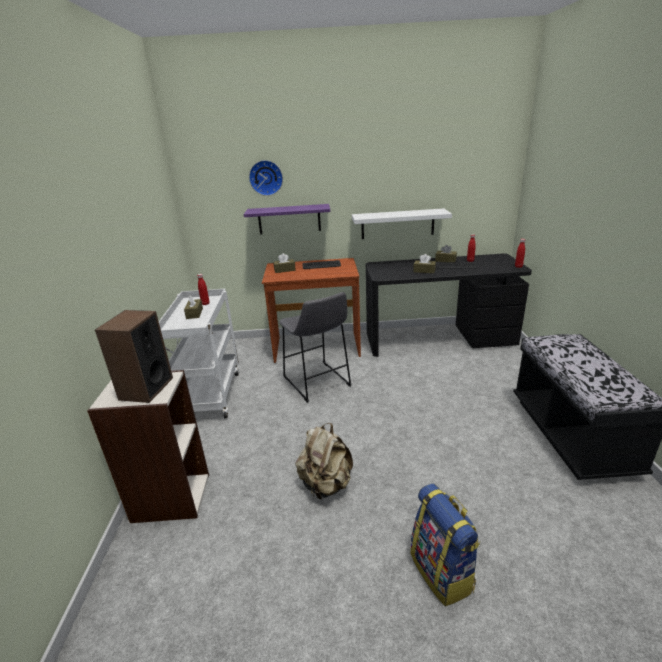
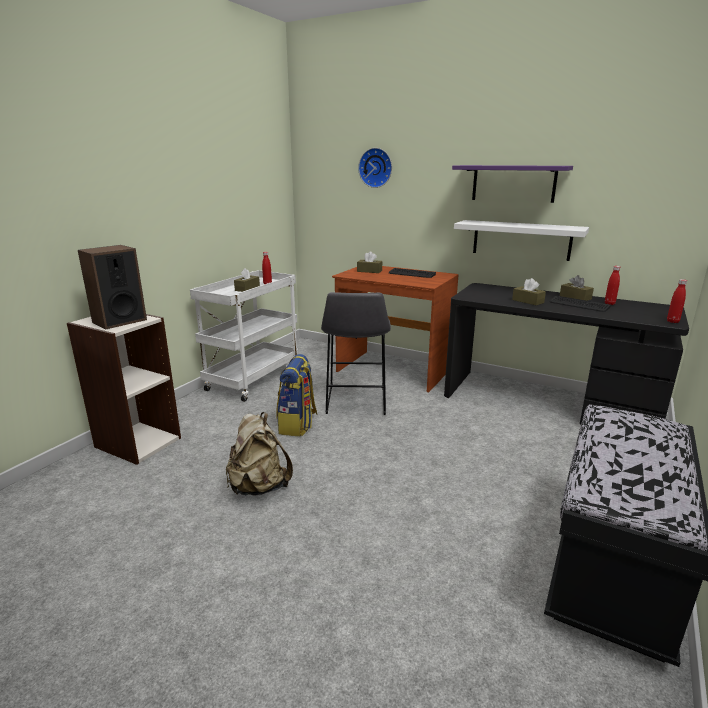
camera: 30 degrees right, 5 degrees down
(289, 219) = (394, 217): purple shelf -> purple shelf (513, 183)
(442, 572) = (271, 614): backpack -> backpack (298, 425)

